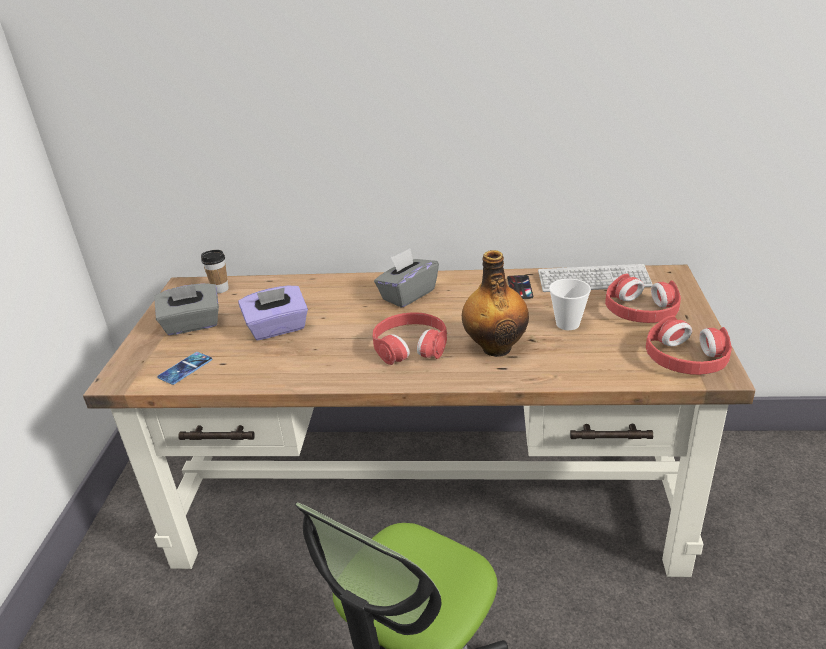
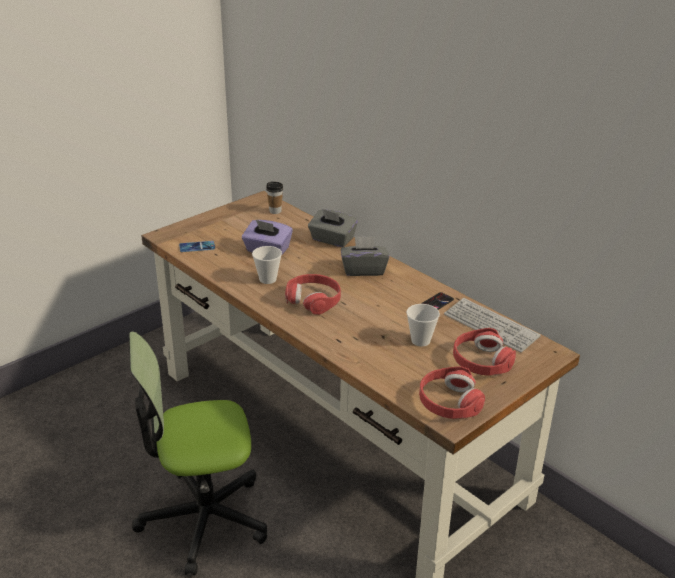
camera: 40 degrees right, 0 degrees up
(192, 325) = (233, 225): grey tissue box -> grey tissue box (332, 240)
(328, 355) = (267, 279): none -> cup
(495, 347) = (356, 328): bottle -> none

